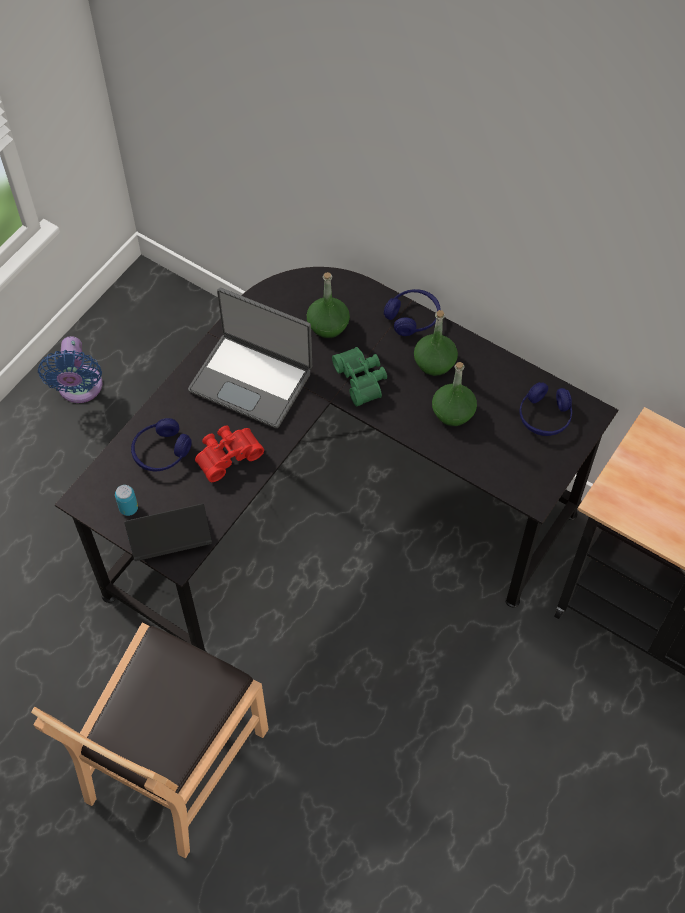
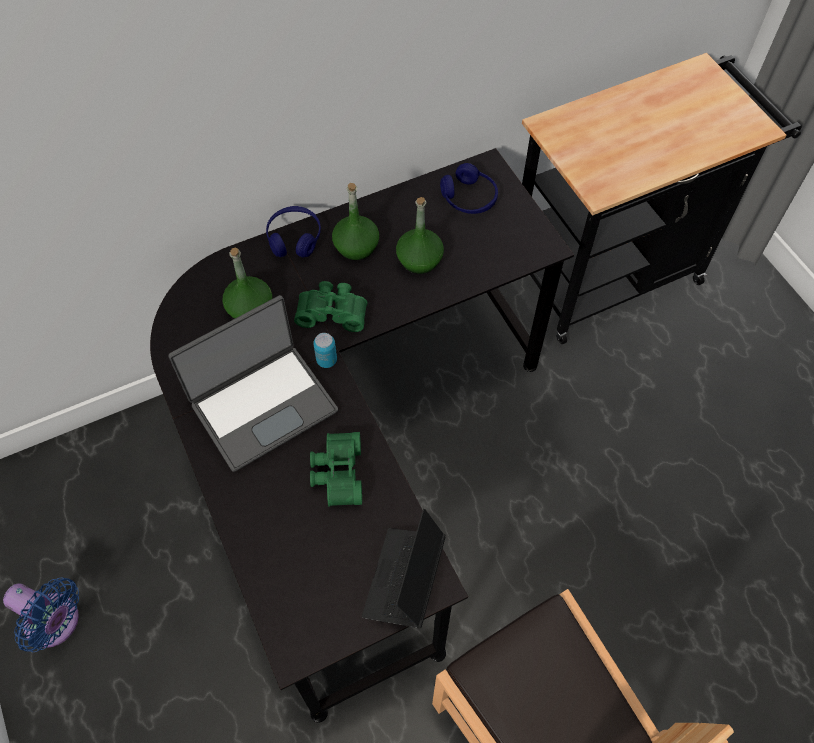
camera: 60 degrees left, 0 degrees up
(128, 508) = (338, 606): can -> can (326, 360)
(161, 452) = (289, 537): blue headphones -> none
(227, 455) = (336, 473): red binoculars -> green binoculars

